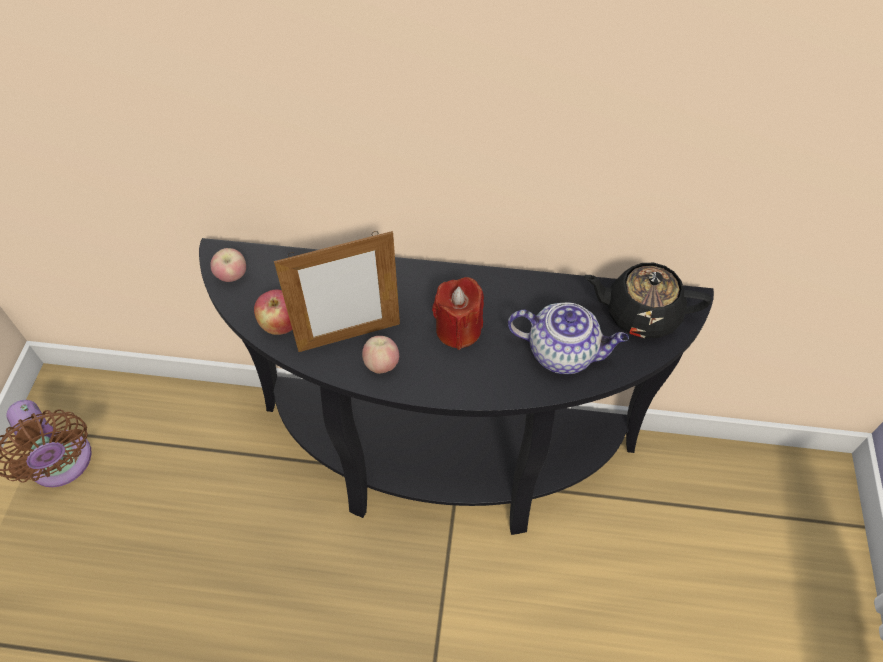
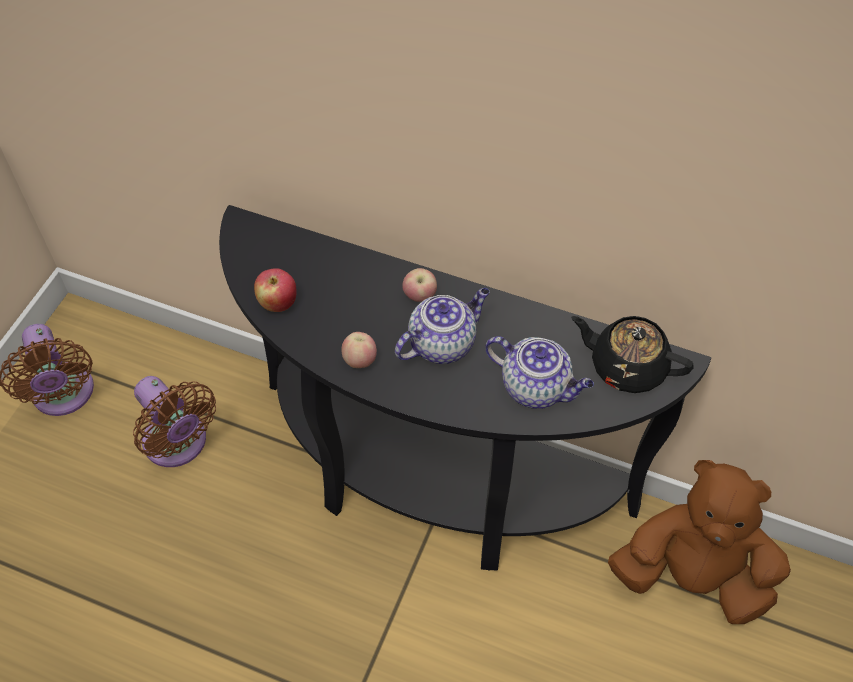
camera: 15 degrees right, 0 degrees up
(191, 485) = (178, 444): none -> brown fan
(232, 276) = (246, 247): apple -> apple (420, 296)
(349, 337) = (338, 328): picture frame -> none
(458, 329) = (442, 343): red candle -> teapot
(697, 493) = (692, 576): none -> brown plush toy

